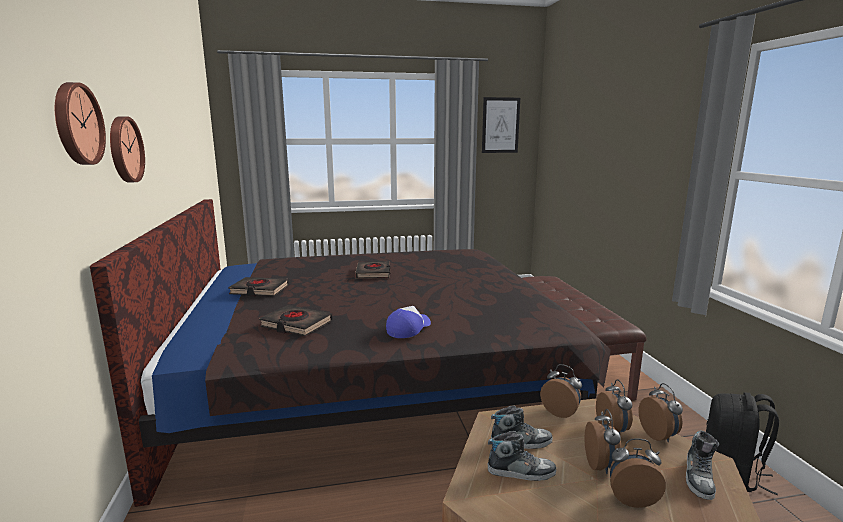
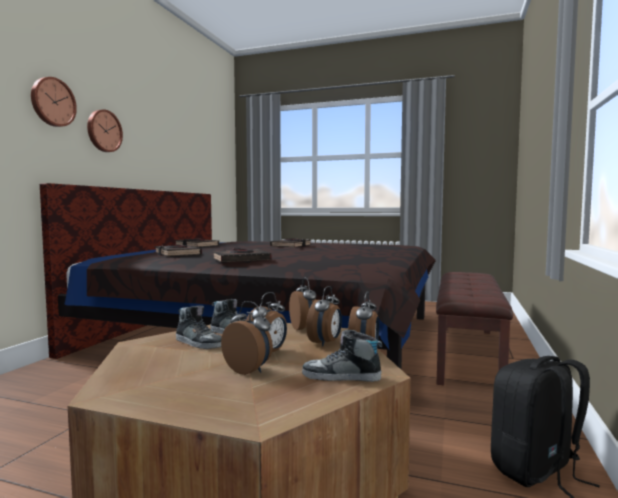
camera: 30 degrees right, 10 degrees down
(408, 328) = (241, 260): cap -> black book
(500, 125) = (473, 137): picture -> none
(699, 477) = (341, 377): shoe -> shoe turned 45 degrees clockwise

